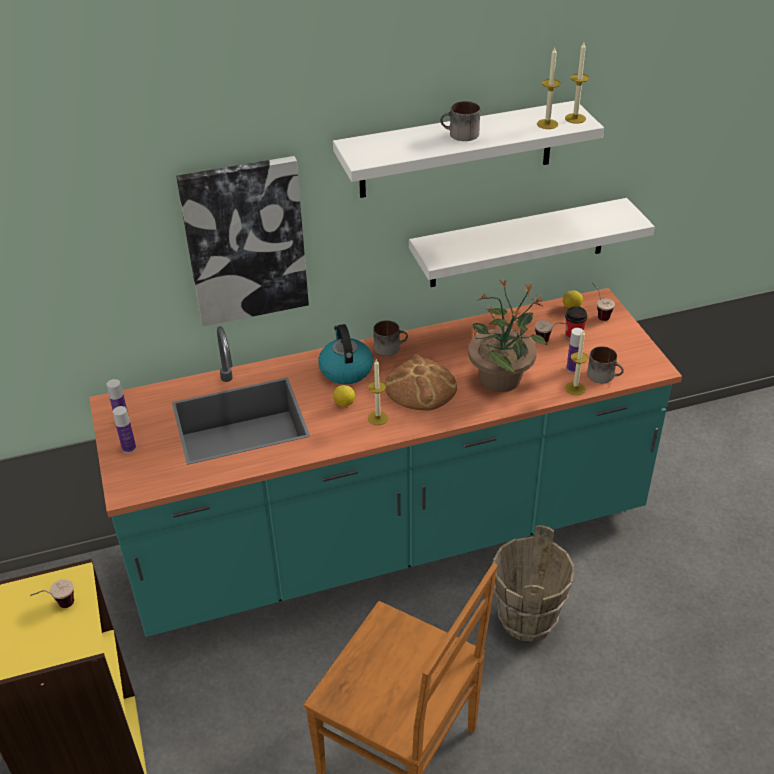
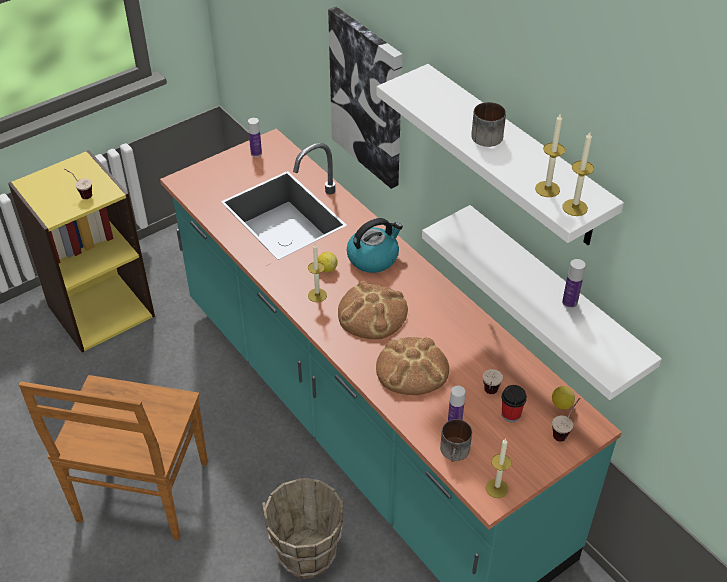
camera: 70 degrees right, 5 degrees up
(129, 448) = (227, 167): bottle -> bottle (569, 302)
(390, 347) = (420, 278): mug -> none
(501, 378) = (411, 368): potted plant -> bread
(575, 388) = (422, 430): candle -> candle (497, 488)

